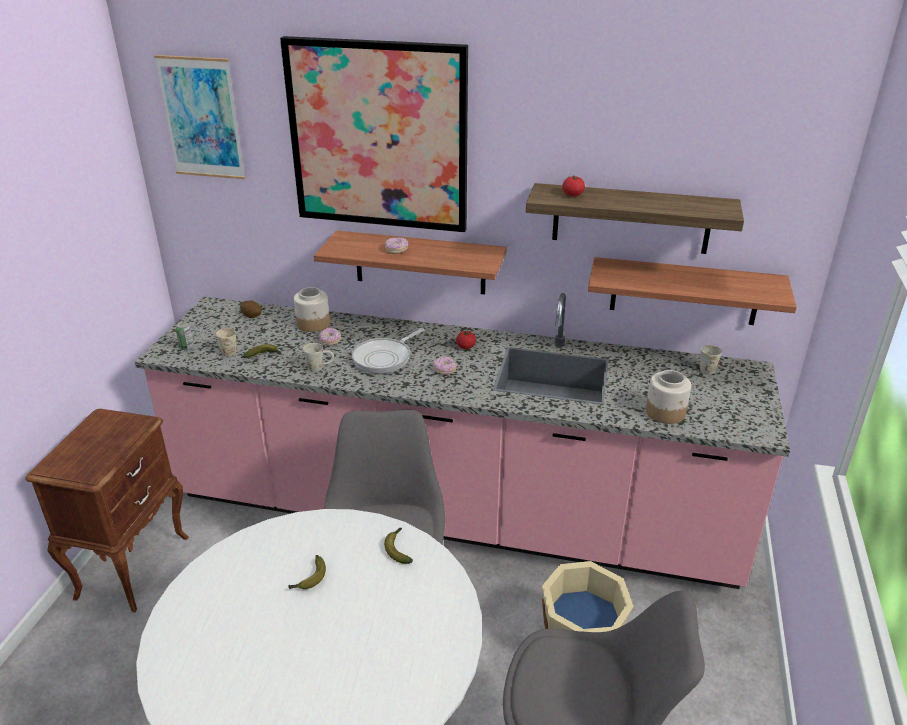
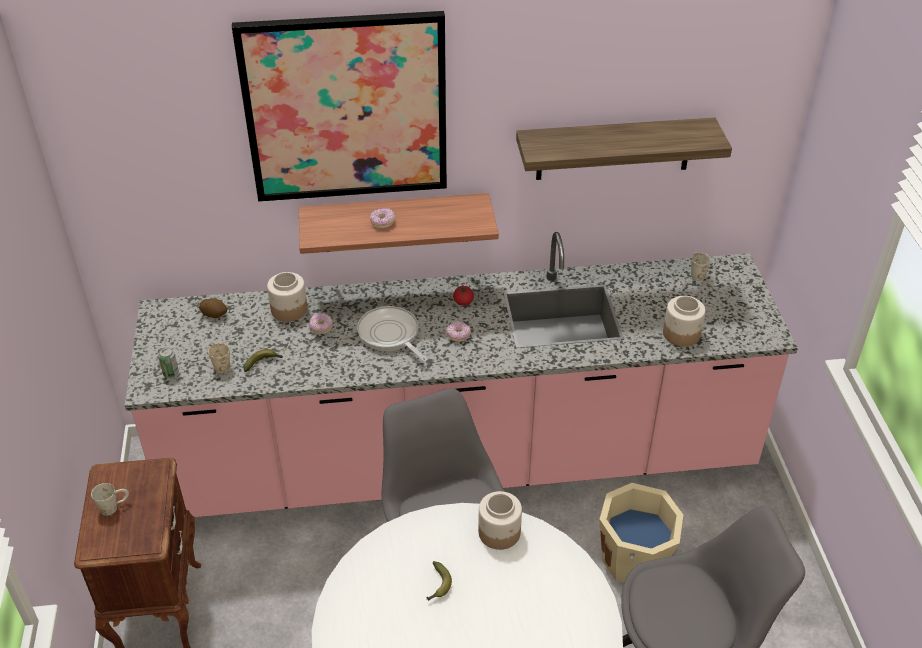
camera: 20 degrees left, 10 degrees up
(202, 118) = (130, 116): picture -> none
(320, 367) = (331, 363): white mug -> white mug (114, 506)
(385, 358) = (390, 335): frying pan -> frying pan turned 120 degrees clockwise
(398, 549) = (500, 532): banana -> jar
(572, 195) = (563, 142): tomato -> none
(684, 291) = (666, 205): shelf -> none

